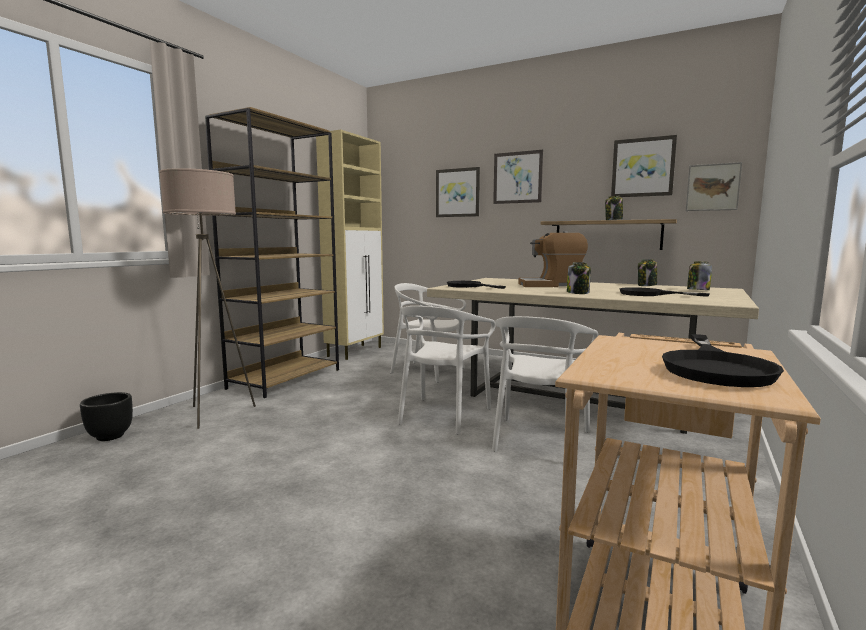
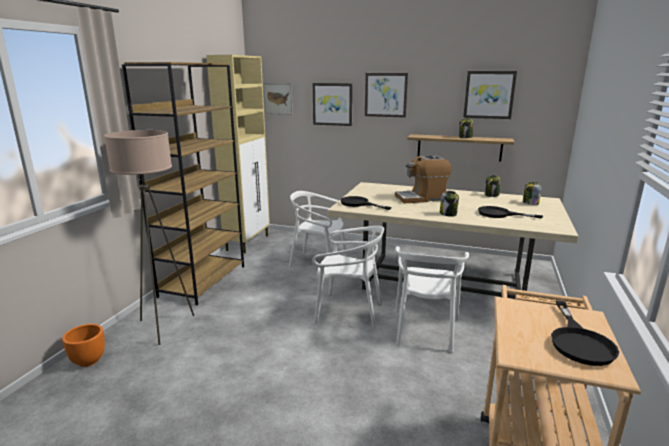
camera: 10 degrees left, 10 degrees up
(109, 436) = (88, 361): black planter -> orange planter
(443, 415) = (348, 311): white chair -> white chair turned 90 degrees counterclockwise
(713, 187) = (541, 114): picture -> picture (278, 98)

